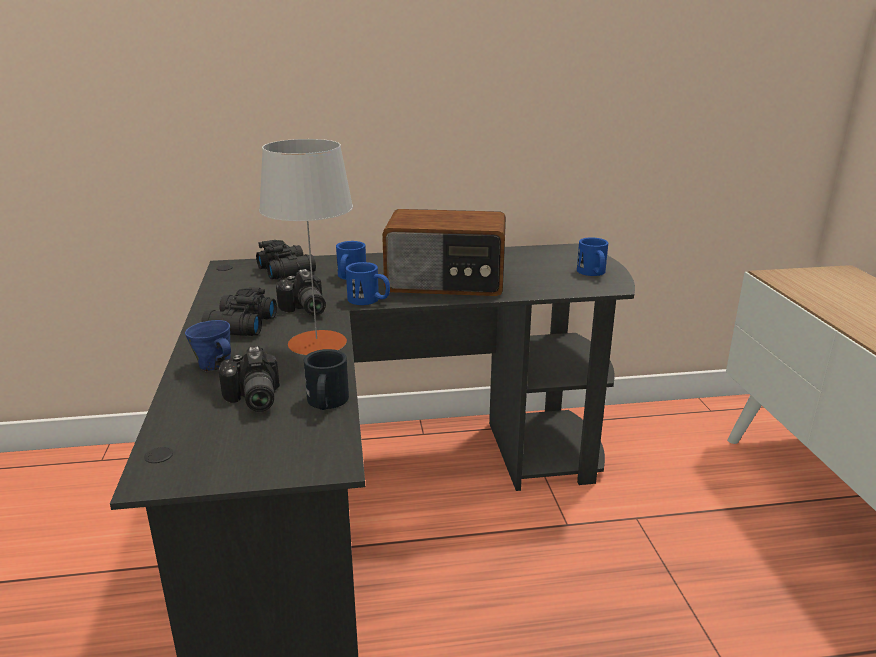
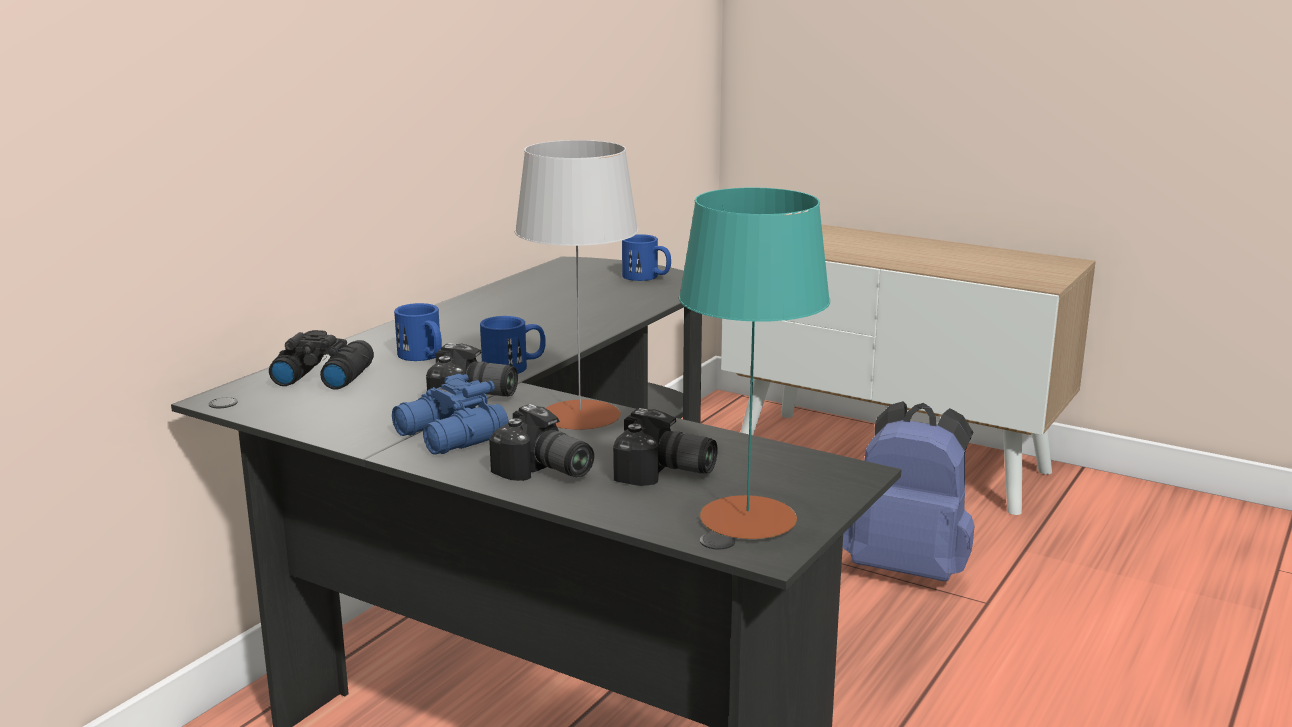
camera: 50 degrees left, 5 degrees down
(201, 451) = (747, 518): none -> turquoise table lamp
(215, 366) = (543, 472): blue mug -> camera
(239, 325) = (449, 437): black binoculars -> blue binoculars
(326, 403) = (732, 446): black mug -> none
(446, 282) = (540, 326): radio -> none
(708, 599) = (908, 568): none -> blue backpack

